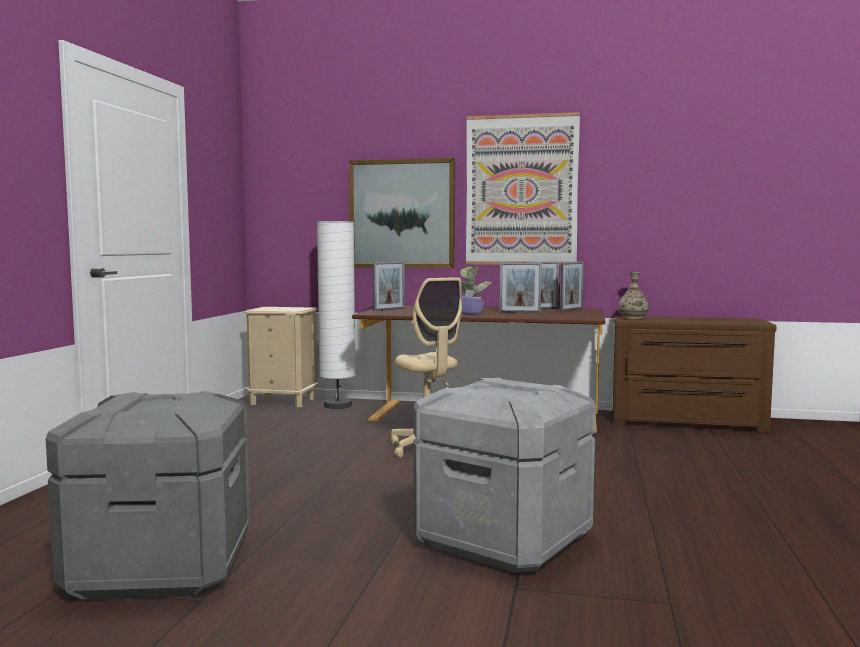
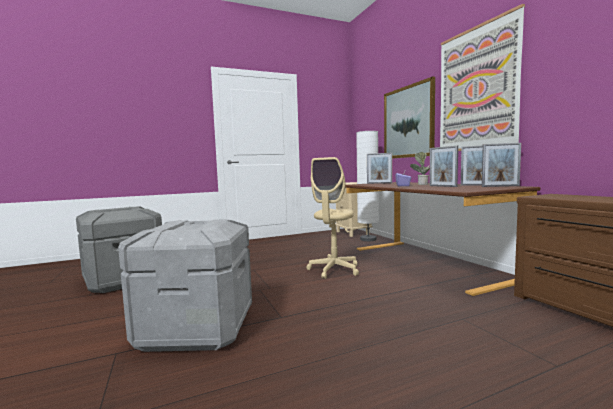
camera: 55 degrees right, 0 degrees up
(633, 317) = (558, 195): vase -> none

